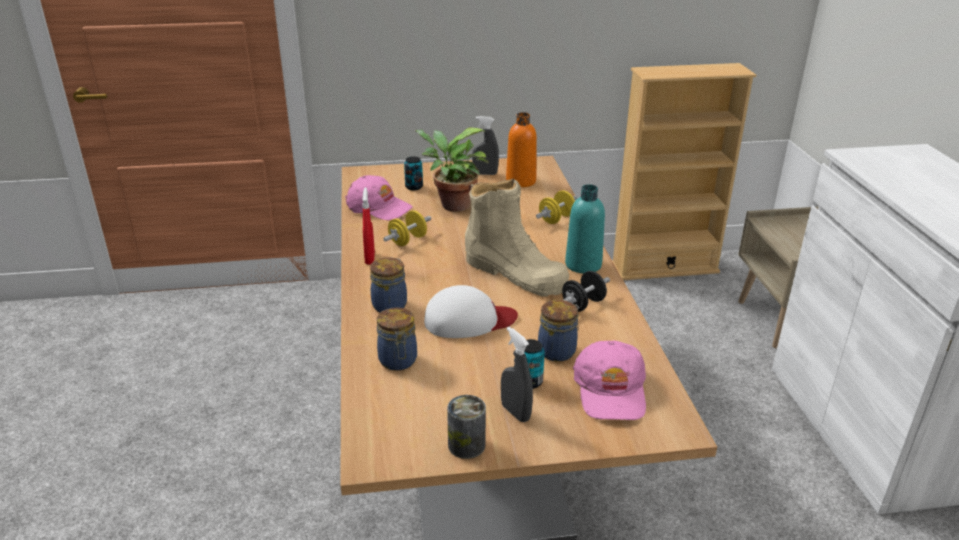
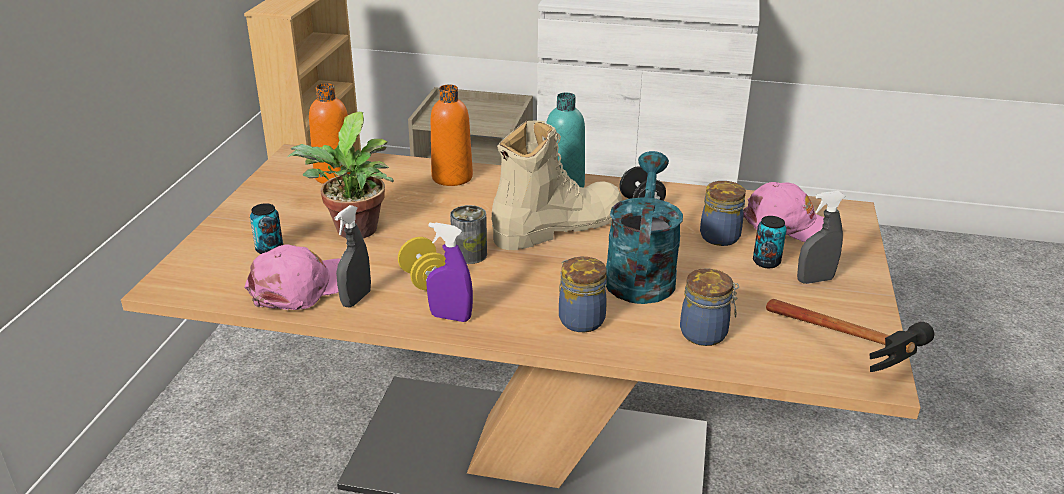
camera: 70 degrees left, 0 degrees up
(369, 258) = (450, 317): red spray bottle -> purple spray bottle
(395, 441) = (851, 359): none -> hammer
(466, 445) = (862, 317): can -> can (469, 254)
(469, 320) = (640, 273): white cap -> turquoise watering can
(485, 173) = (286, 193): grey spray bottle -> grey spray bottle (356, 299)
(556, 219) = (452, 177): yellow dumbbell -> orange bottle

